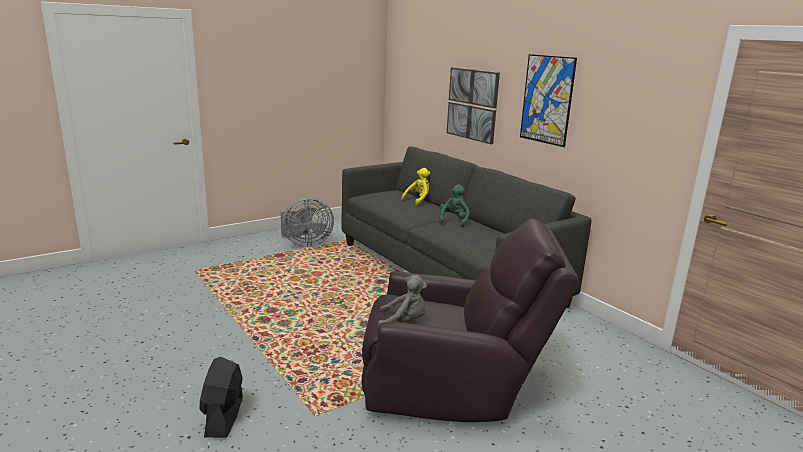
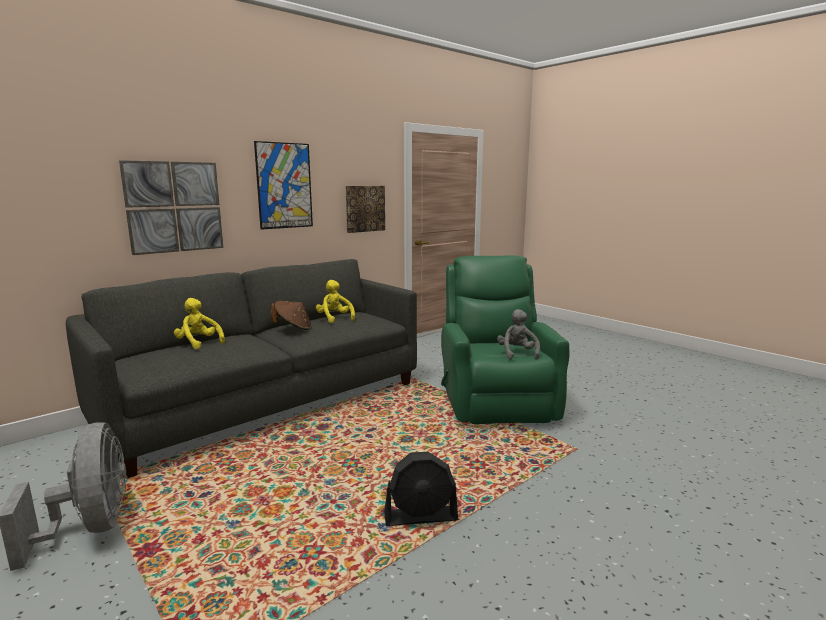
camera: 95 degrees left, 5 degrees down
(224, 417) = (622, 496): black fan -> black fan (421, 517)
(453, 221) = (293, 328): green plush toy -> brown hat
(453, 388) = (495, 398): brown armchair -> green armchair
(488, 234) = (334, 319): none -> yellow plush toy
(631, 143) = (364, 208): none -> picture

